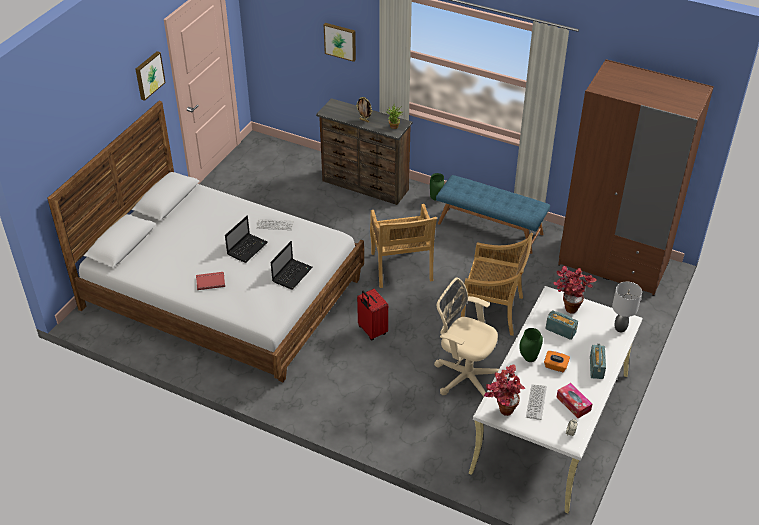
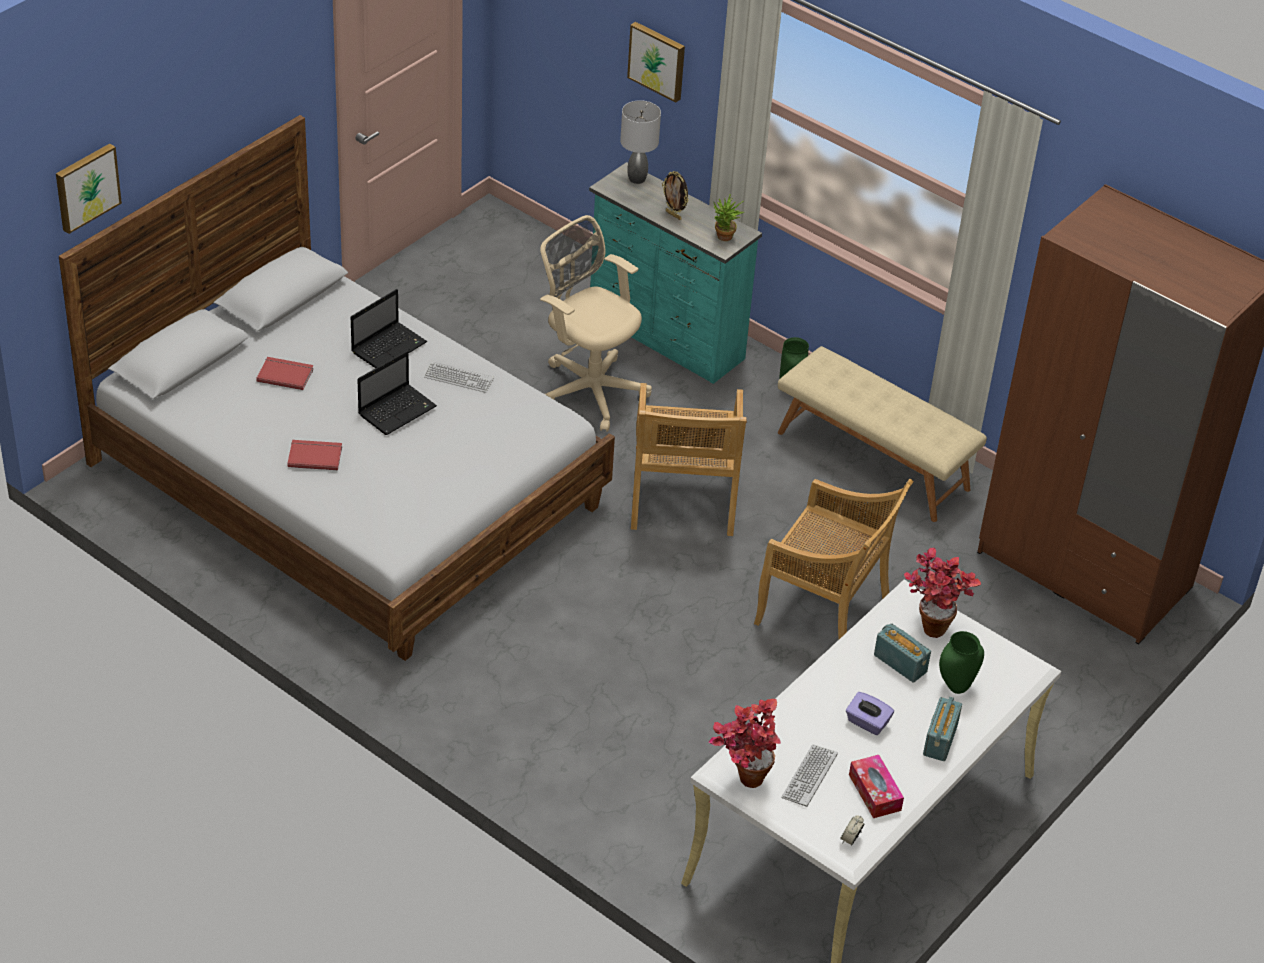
camera: 10 degrees right, 0 degrees up
(149, 75) = (287, 67): picture -> picture (86, 186)
(181, 240) = (285, 374): none -> red book
(292, 274) = (462, 471): laptop -> laptop (389, 347)
(365, 186) = (665, 337): brown dresser -> turquoise dresser
(371, 331) = (591, 603): red suitcase -> none
(464, 377) = (732, 717): beige office chair -> beige office chair (589, 388)
(490, 228) = (874, 460): blue bench -> beige bench
(528, 358) = (824, 699): green vase -> green vase (955, 686)
(555, 366) = (867, 723): orange tissue box -> purple tissue box
(620, 328) = (1011, 680): grey table lamp -> grey table lamp (637, 178)

